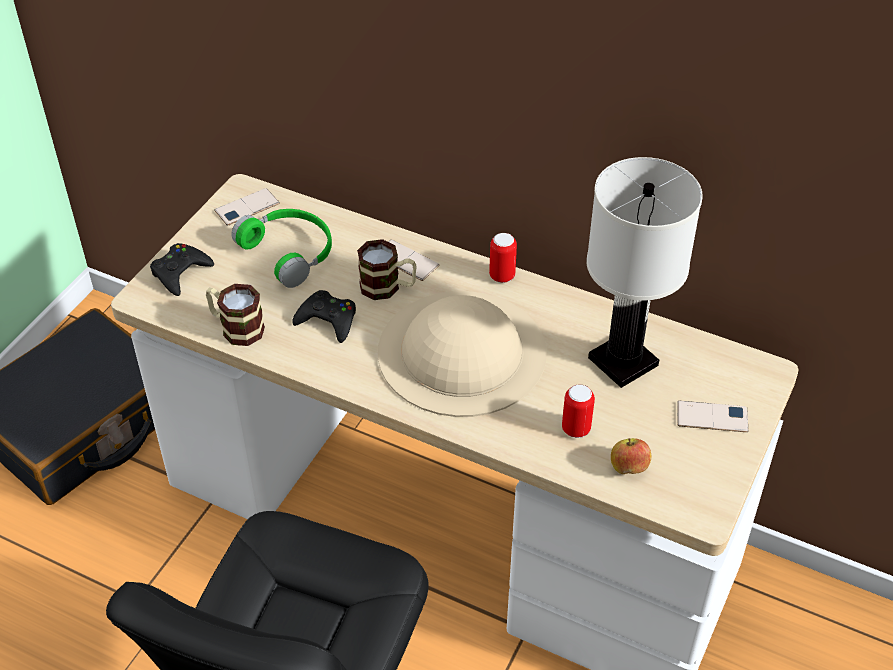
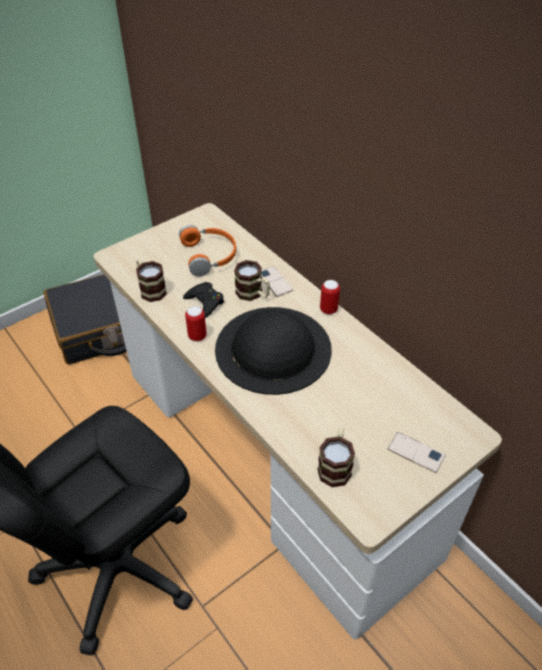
camera: 25 degrees right, 0 degrees up
(180, 273) = (141, 248): black game controller -> none
(247, 207) = (203, 223): phone -> none
(290, 252) = (210, 255): green headphones -> orange headphones
(462, 351) = (273, 348): beige hat -> black hat
(576, 429) = (315, 425): can -> can (197, 336)
(623, 362) = (375, 392): white table lamp -> none
(628, 468) = (335, 465): apple -> mug

